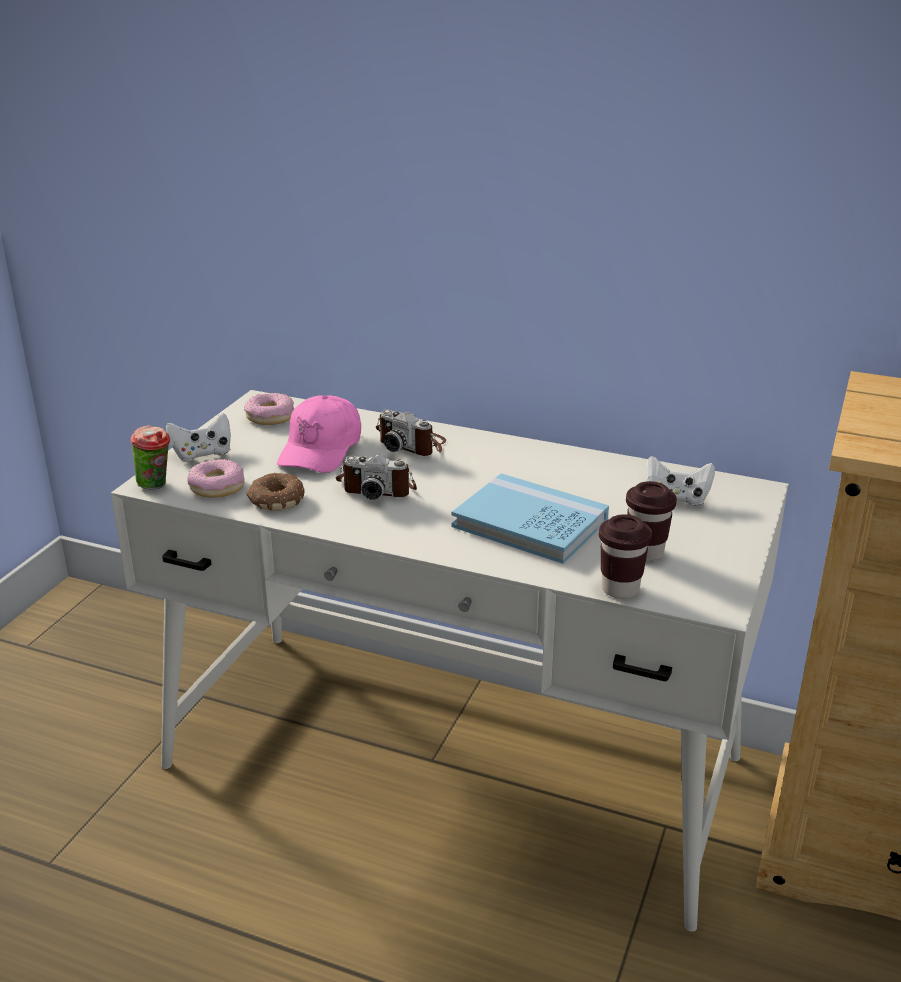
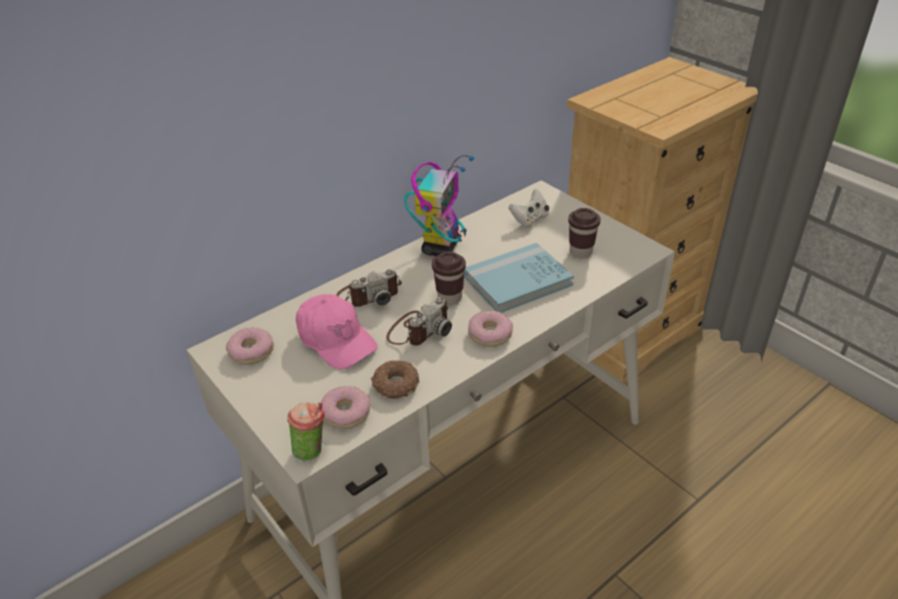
camera: 60 degrees left, 10 degrees up
(202, 454) = (280, 408): white game controller -> none
(408, 531) = (490, 334): none -> donut
(545, 458) = (441, 246): none -> toy robot
(620, 589) = (612, 275): brown cup -> brown cup (449, 298)

